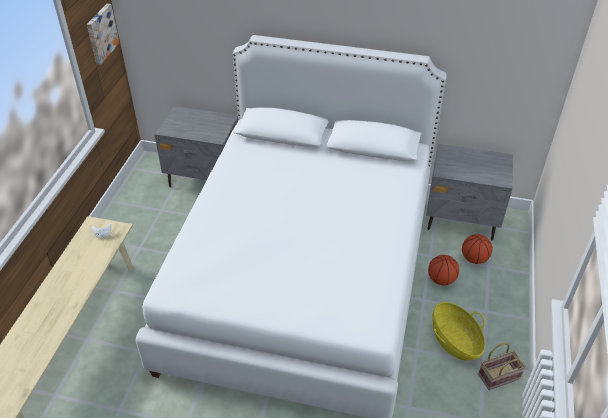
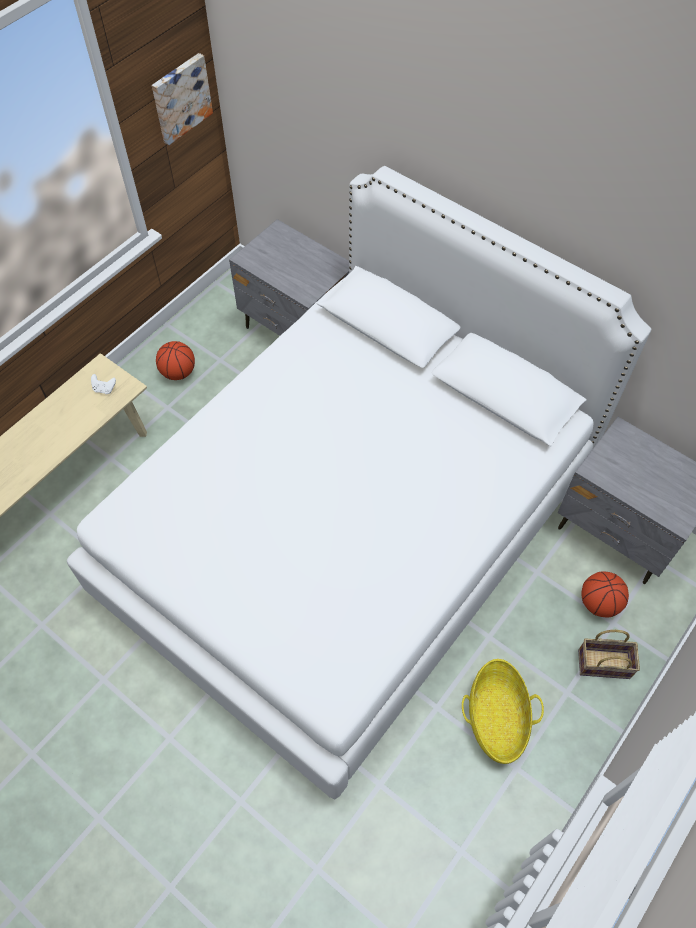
camera: 25 degrees right, 15 degrees up
(441, 280) = (531, 616): basketball -> basketball (178, 372)
(499, 375) = (527, 797): basket -> basket (605, 663)

